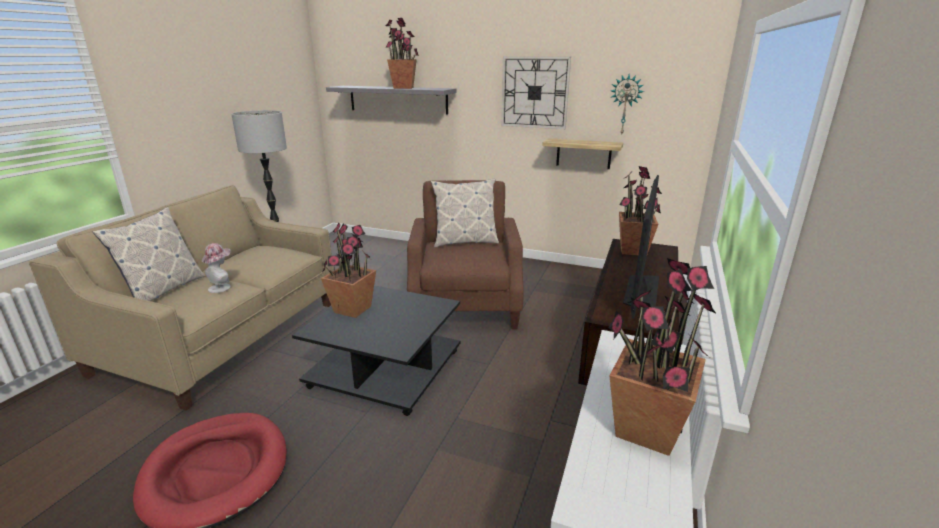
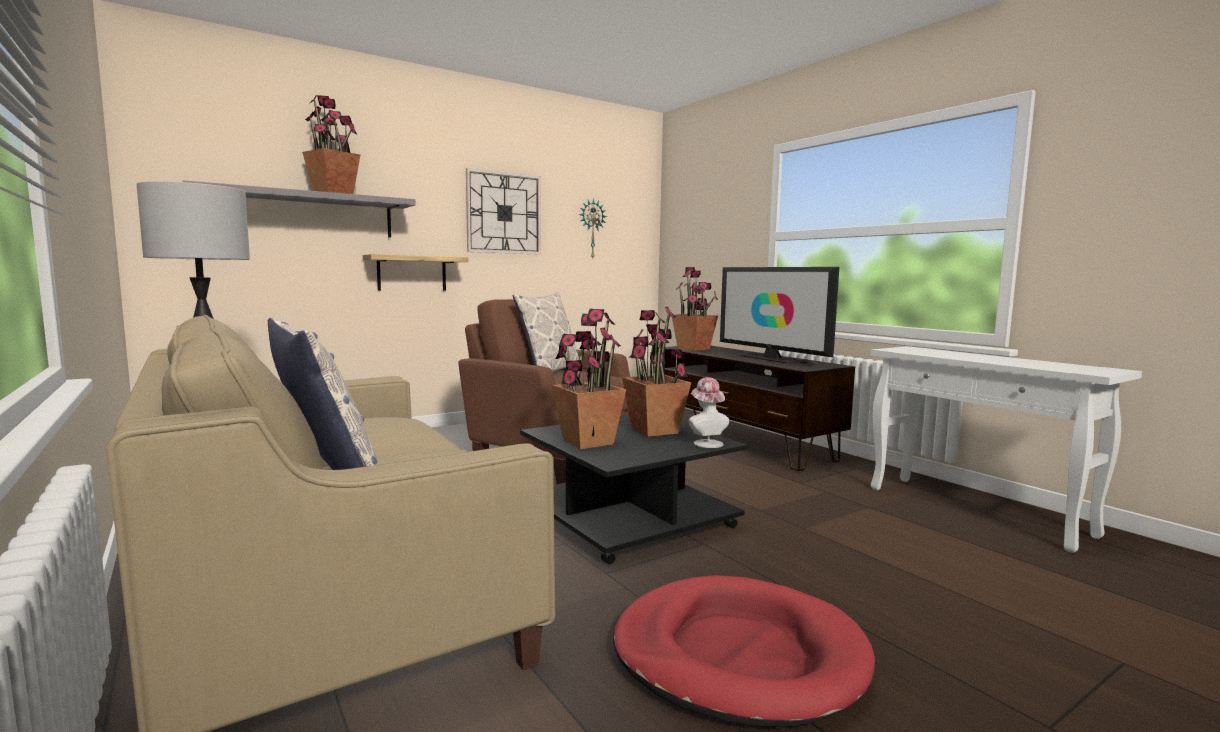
camera: 55 degrees left, 15 degrees down
(222, 287) = (427, 452): hat -> hat (706, 443)
(583, 153) = (558, 281): shelf -> shelf (412, 273)
(646, 430) = (1012, 360): potted plant -> potted plant (654, 431)

